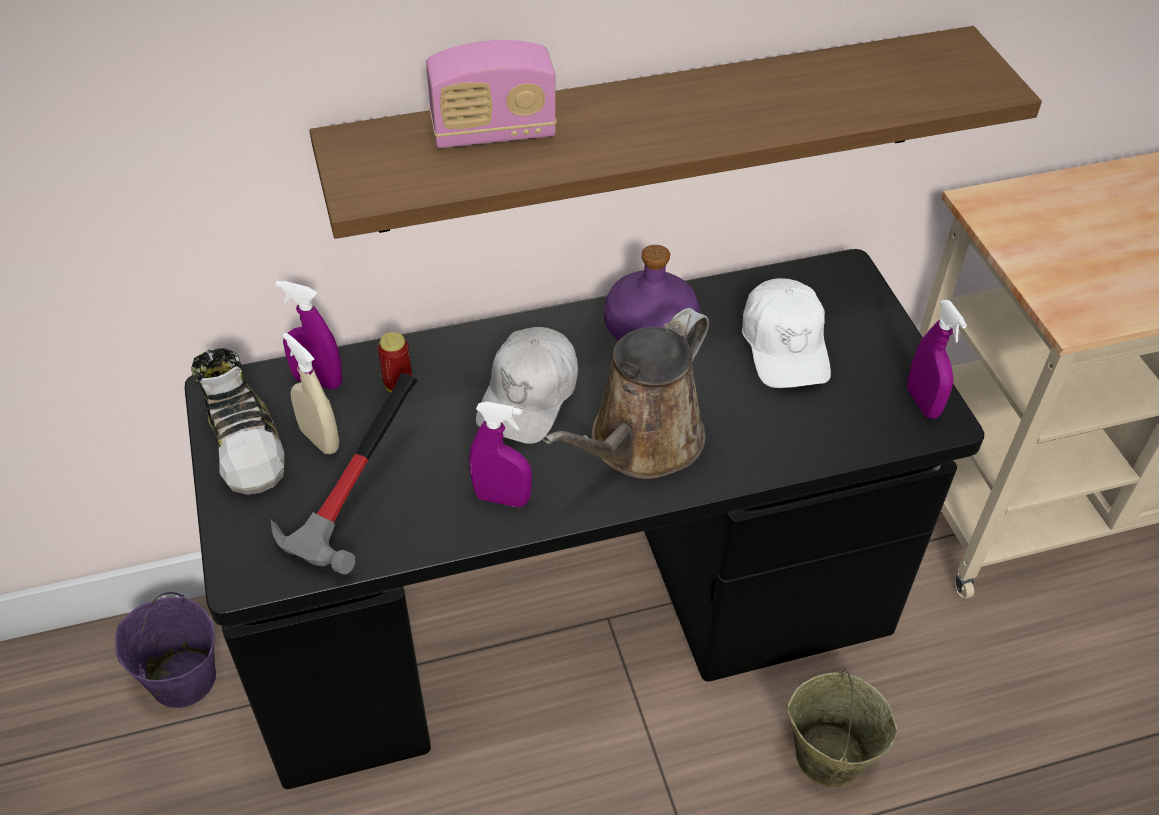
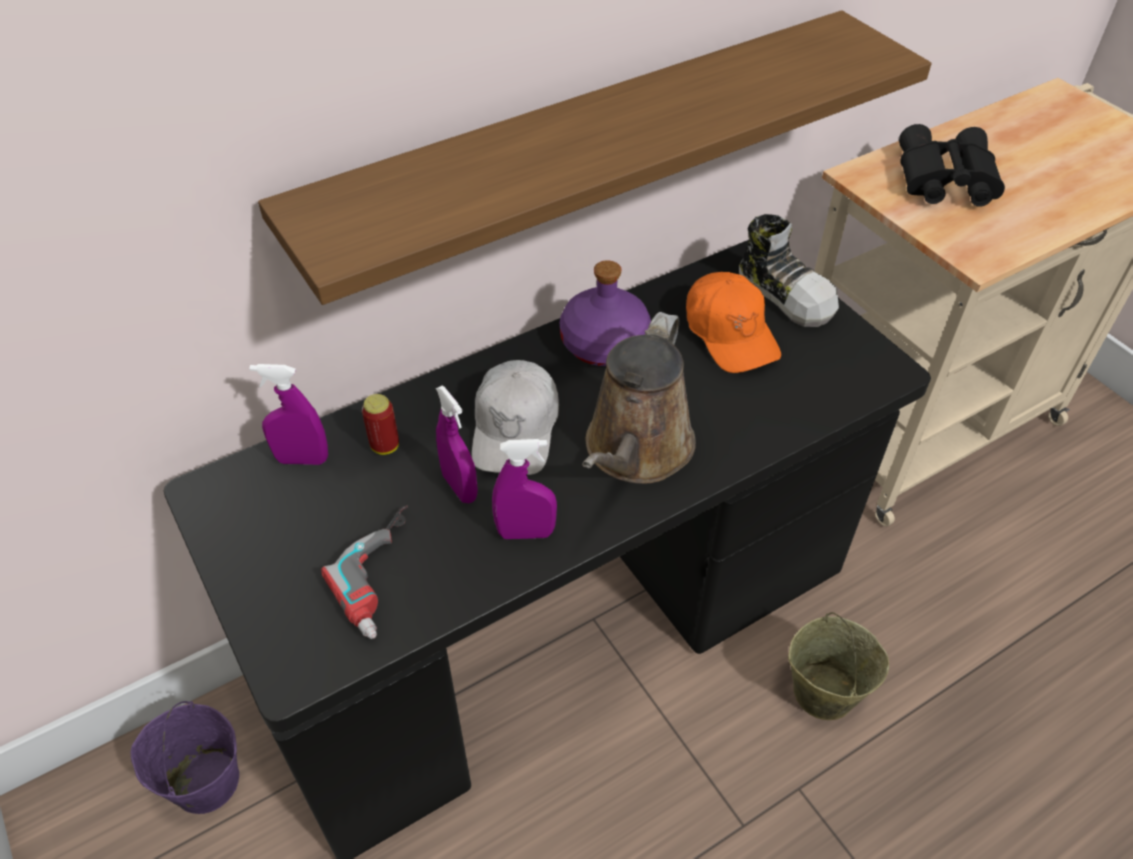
camera: 15 degrees left, 0 degrees up
(247, 444) = (250, 538): shoe -> shoe (786, 294)
(319, 440) = (324, 517): beige spray bottle -> none
(359, 509) = (388, 576): hammer -> power drill
(493, 133) = (449, 172): radio -> none
(785, 345) = (730, 333): white cap -> orange cap
(922, 403) = (868, 359): purple spray bottle -> purple spray bottle (460, 487)
(1075, 226) = (943, 180): none -> black binoculars

